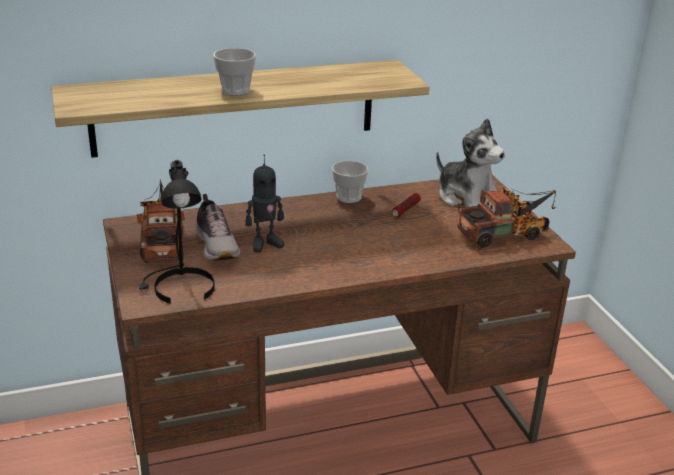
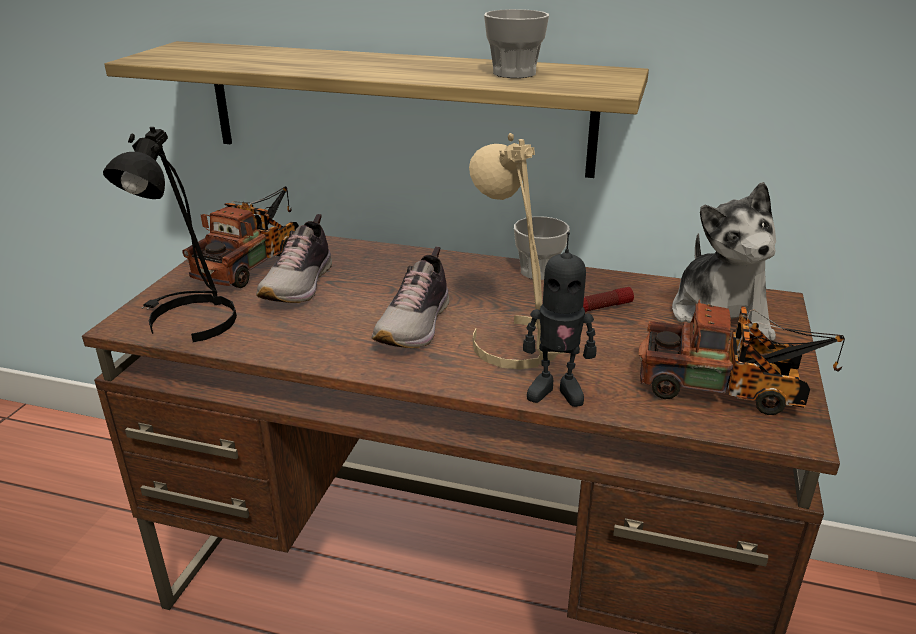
camera: 35 degrees right, 0 degrees up
(235, 90) = (349, 67): cup -> cup (514, 73)
(265, 244) = (356, 298): toy robot -> toy robot (556, 390)
(321, 248) = (416, 324): none -> shoe
(388, 241) = (520, 343): none -> beige table lamp

